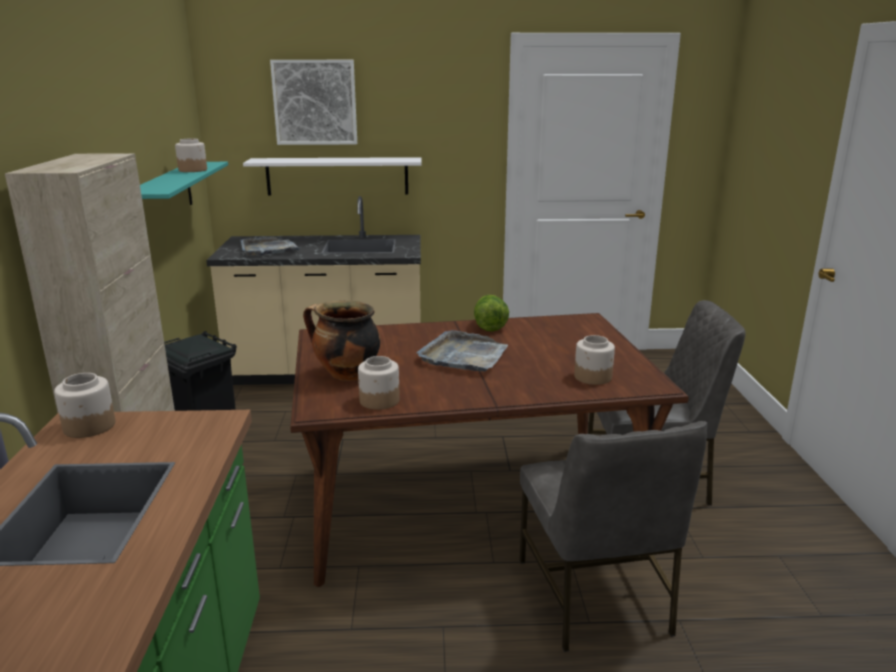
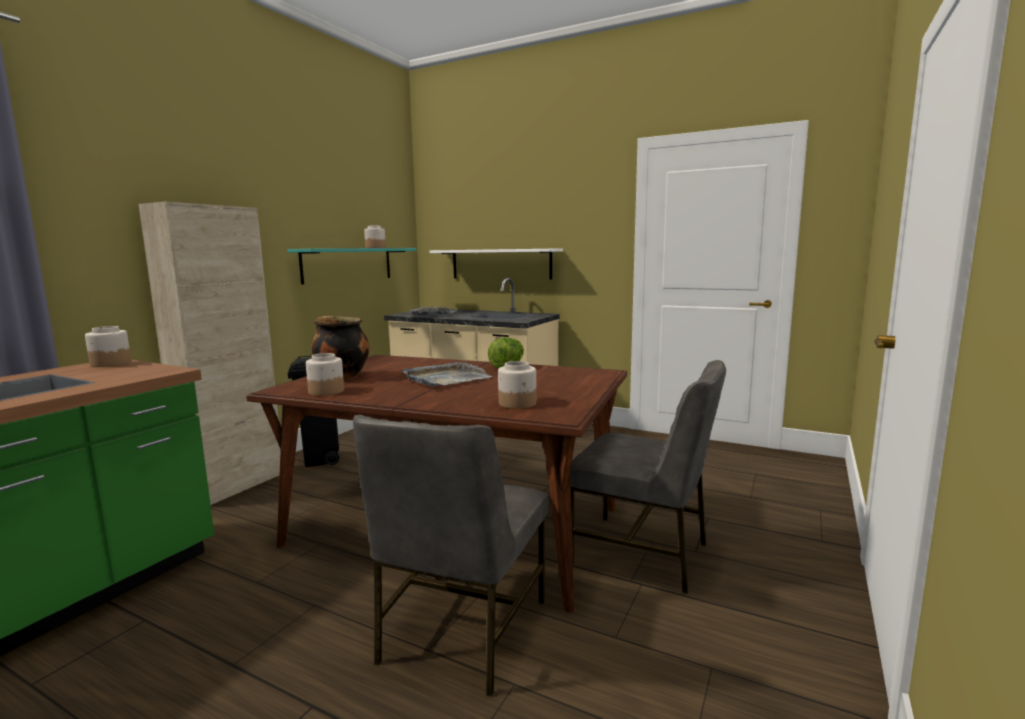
camera: 30 degrees right, 10 degrees down
(315, 102) = (487, 207): picture -> none

